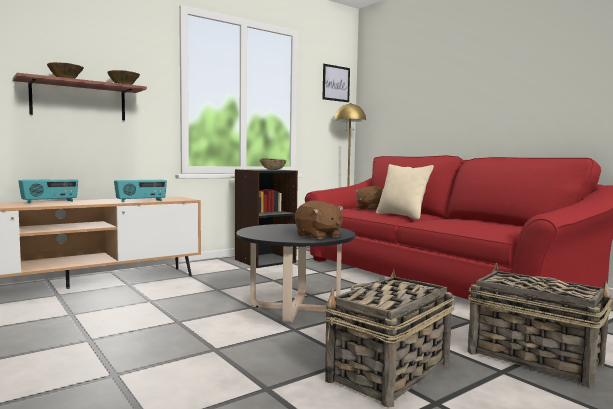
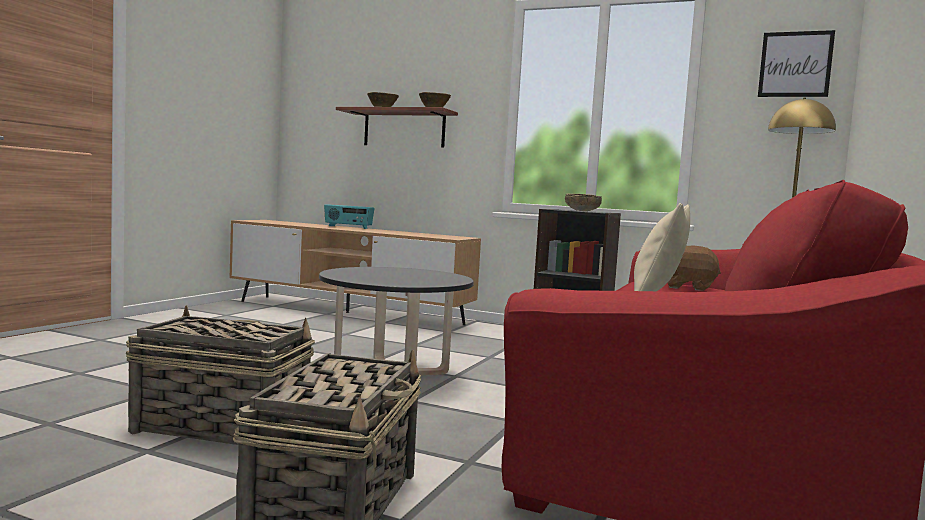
camera: 60 degrees right, 0 degrees up
(141, 201) = (402, 234): radio -> none
(318, 236) = (375, 279): brown plush toy -> none

